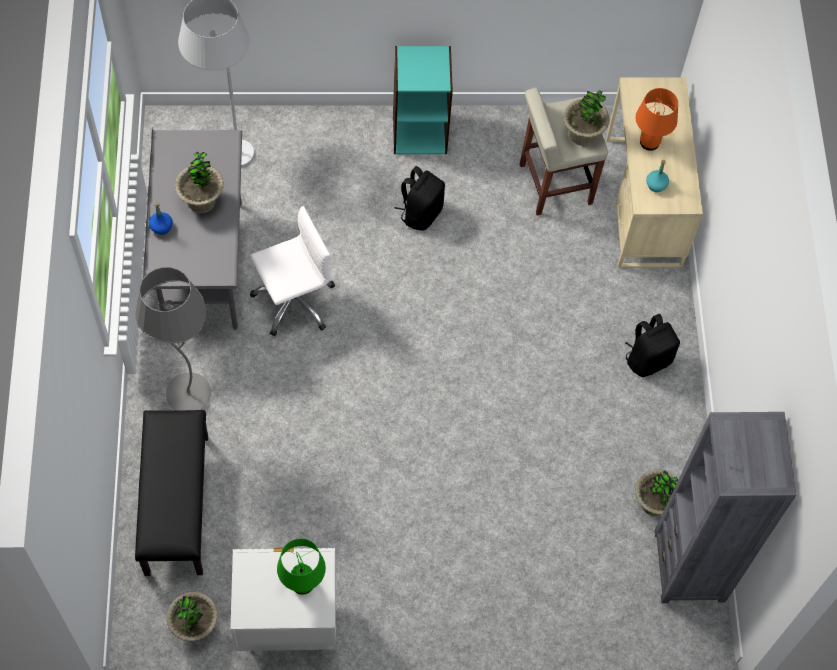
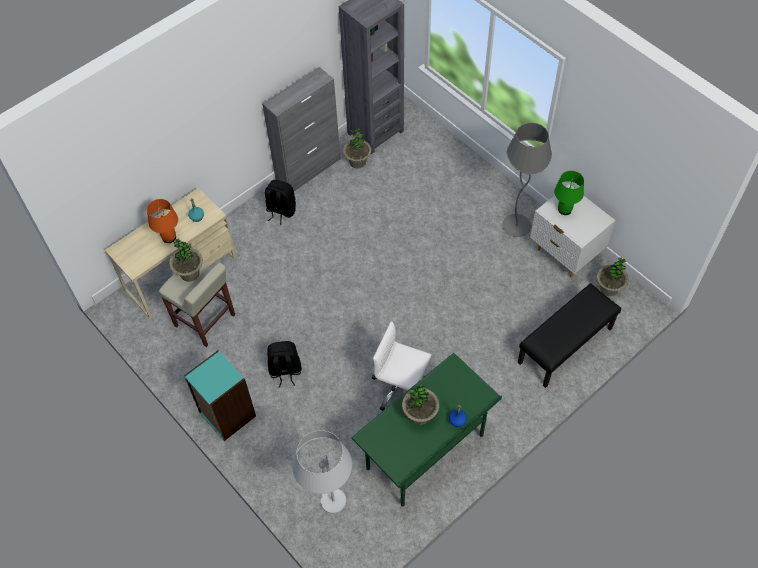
camera: 125 degrees left, 5 degrees down
(188, 394) = (506, 391): grey floor lamp -> grey floor lamp (516, 226)
(203, 265) = (425, 453): grey desk -> green desk
(689, 436) = (309, 170): none -> grey cabinet

